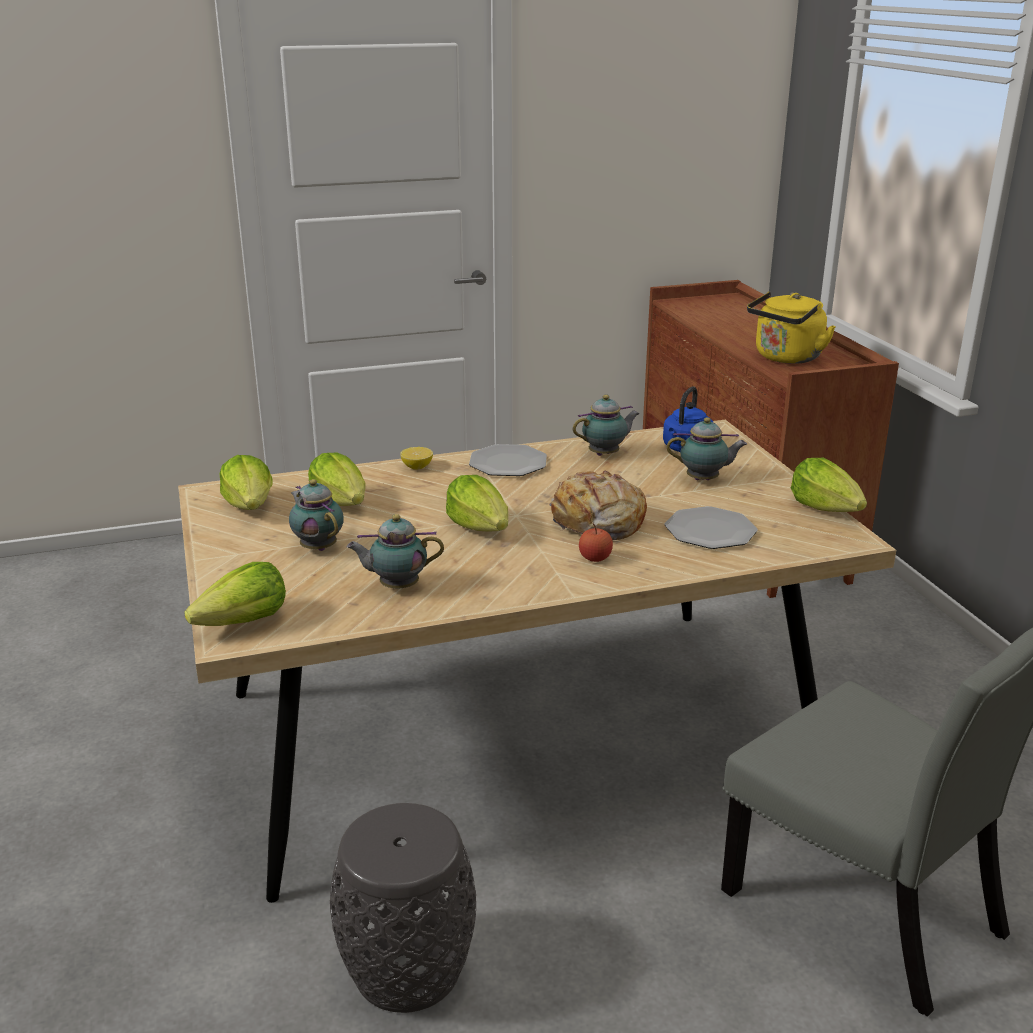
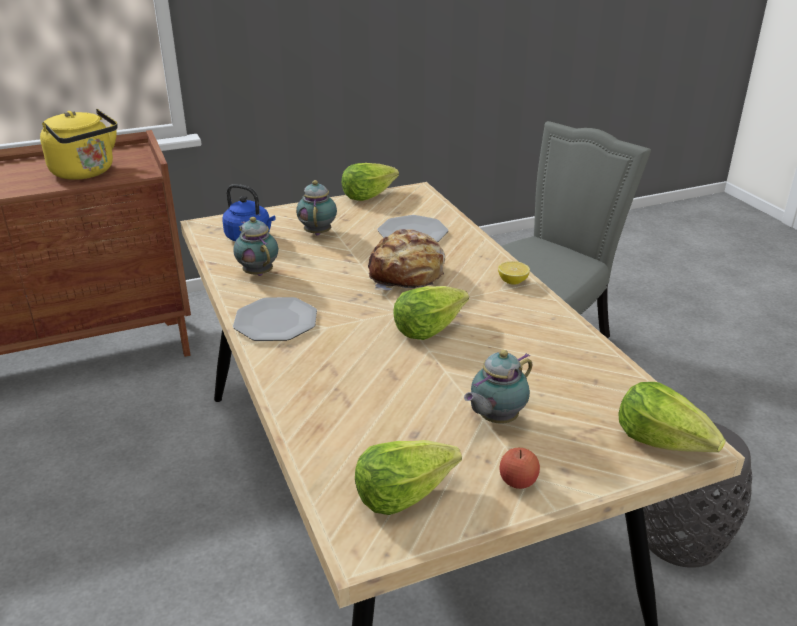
camera: 95 degrees left, 5 degrees up
(341, 502) = (384, 419): lettuce -> none
(396, 586) = (556, 361): teapot -> none
(417, 467) = (283, 377): lemon -> lemon (512, 281)
(595, 558) = (471, 275): apple -> apple (518, 481)

